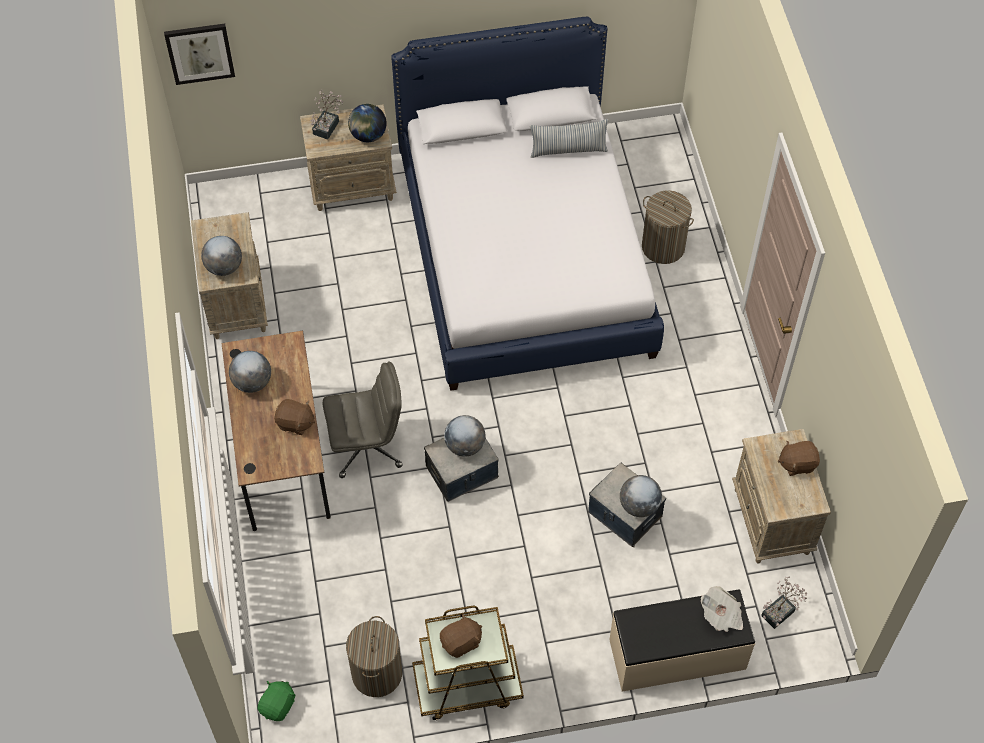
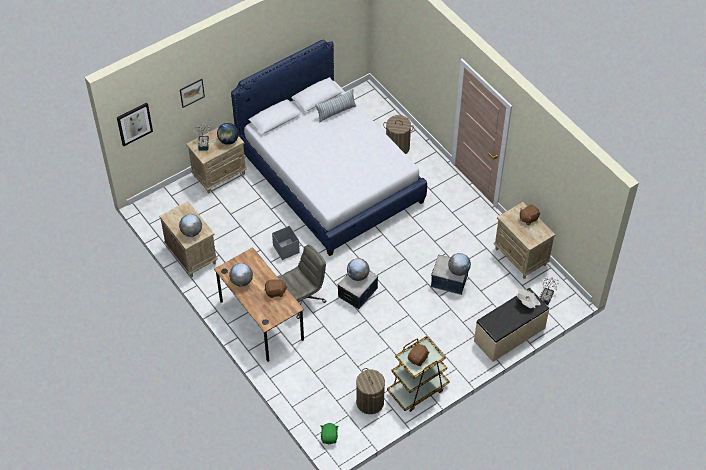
camera: 25 degrees left, 5 degrees down
(317, 33) = (192, 92): none -> picture
(388, 350) = (286, 249): none -> grey storage box

